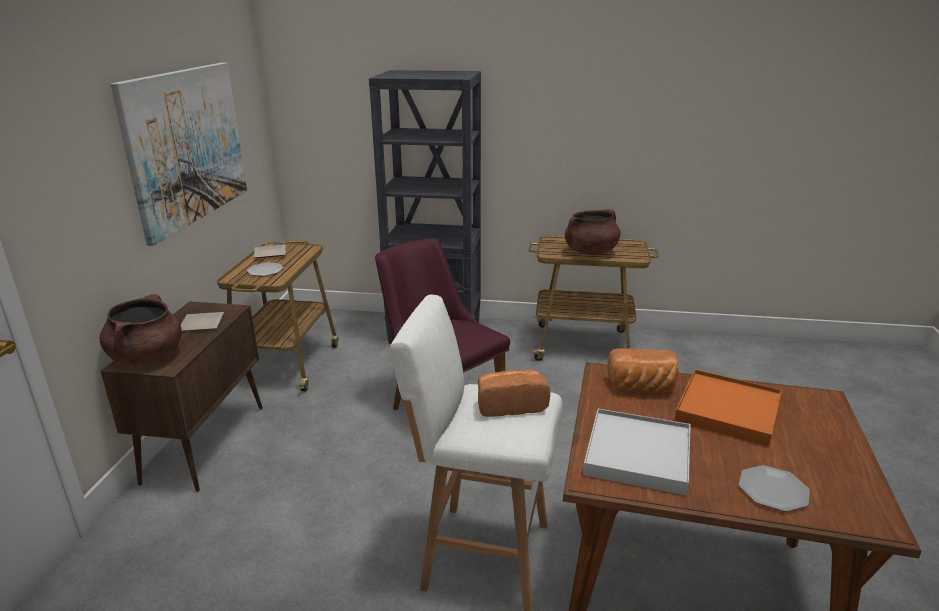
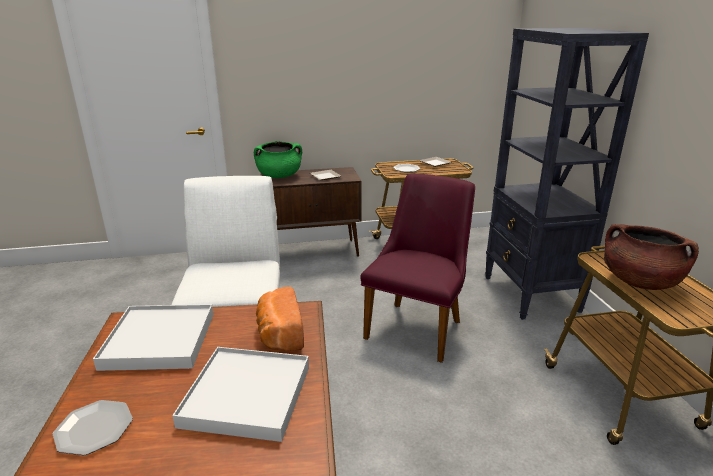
camera: 70 degrees right, 0 degrees up
(147, 357) = (279, 176): brown cooking pot -> green cooking pot
(187, 146) = (390, 66): picture -> none
(510, 405) = (237, 278): bread -> none
(728, 411) = (246, 396): orange tray -> white tray

